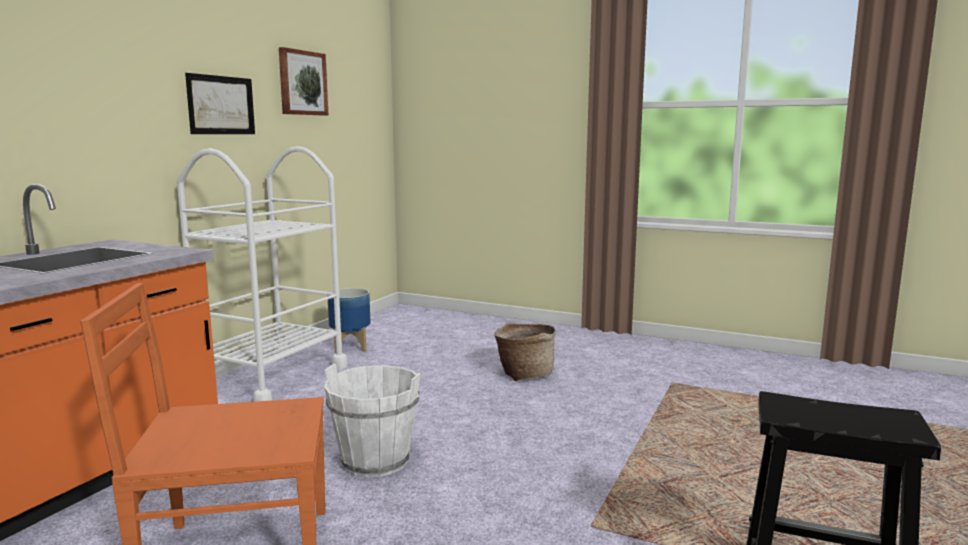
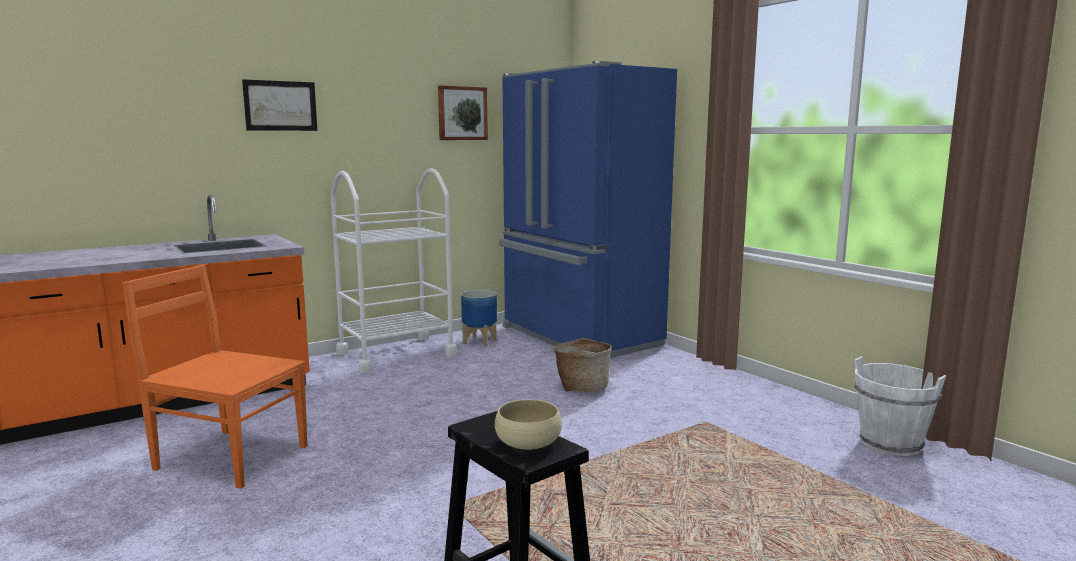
camera: 30 degrees right, 0 degrees up
(221, 105) = (378, 135): picture -> picture (280, 106)
(376, 461) = (380, 424): white bucket -> white bucket (890, 443)
(445, 327) = (578, 337): none -> blue fridge
(863, 417) = (528, 442): none -> beige bowl

